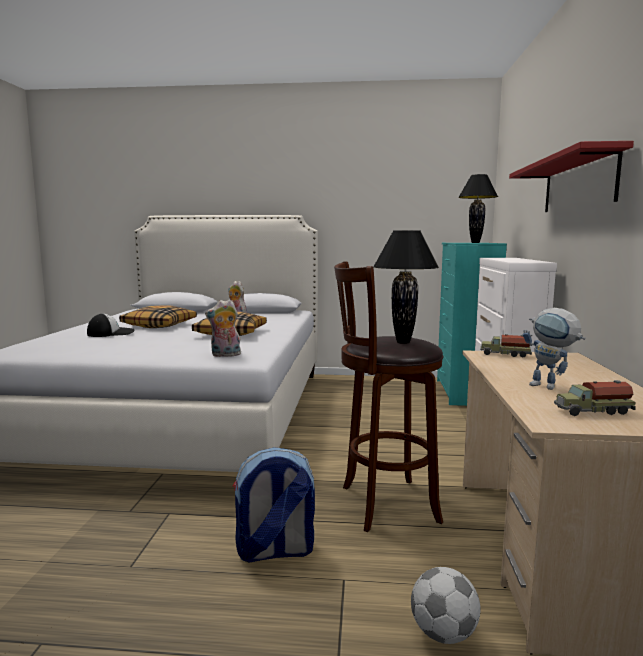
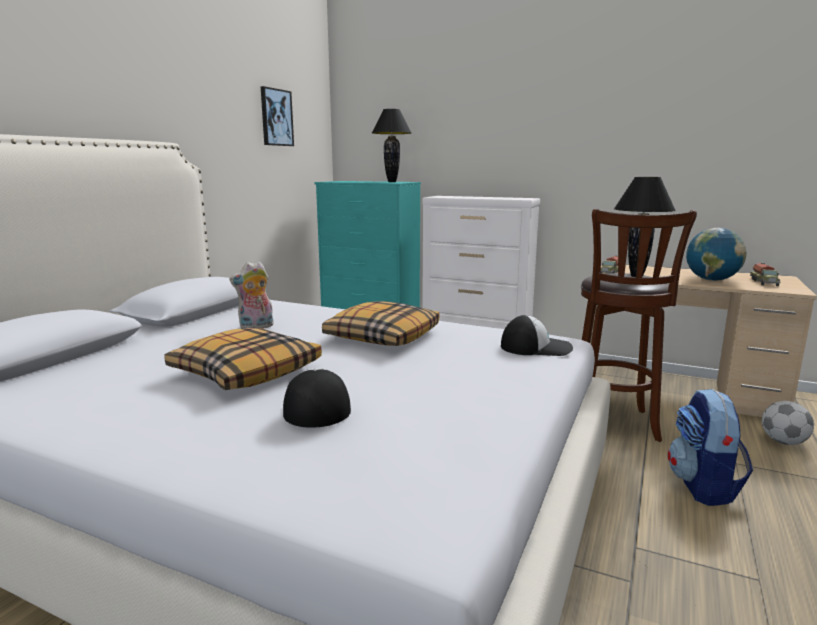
camera: 70 degrees left, 5 degrees up
(225, 355) = (536, 347): plush toy -> cap
(412, 192) = (276, 117): none -> picture
(550, 387) = (711, 280): toy robot -> globe
(578, 184) = (565, 135): red shelf -> none

